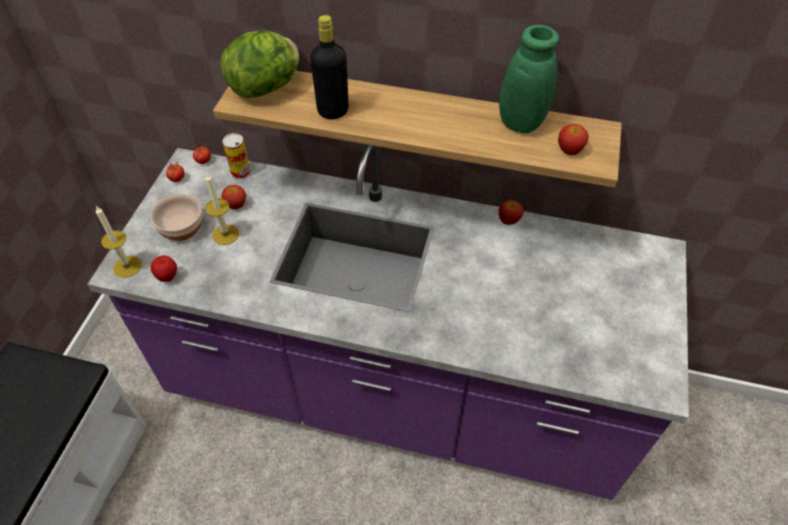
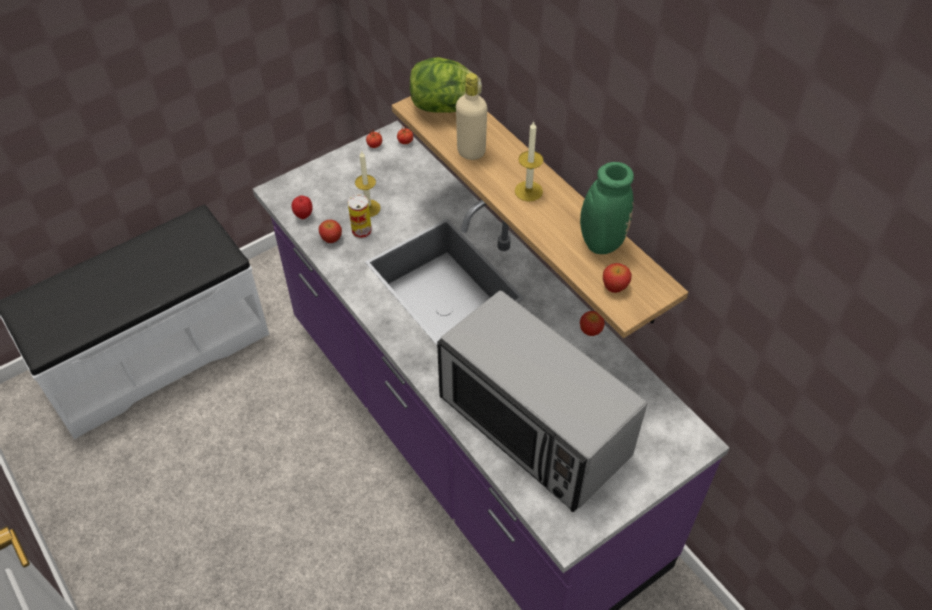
camera: 40 degrees right, 0 degrees up
(127, 266) = (286, 191): candle -> candle (528, 191)
(181, 228) = (344, 185): bowl -> none
(236, 205) = (396, 190): apple -> apple (331, 239)
(240, 172) = (423, 166): can -> can (361, 231)
(333, 111) = (471, 152): black bottle -> beige bottle
(549, 323) = (533, 427): none -> microwave

